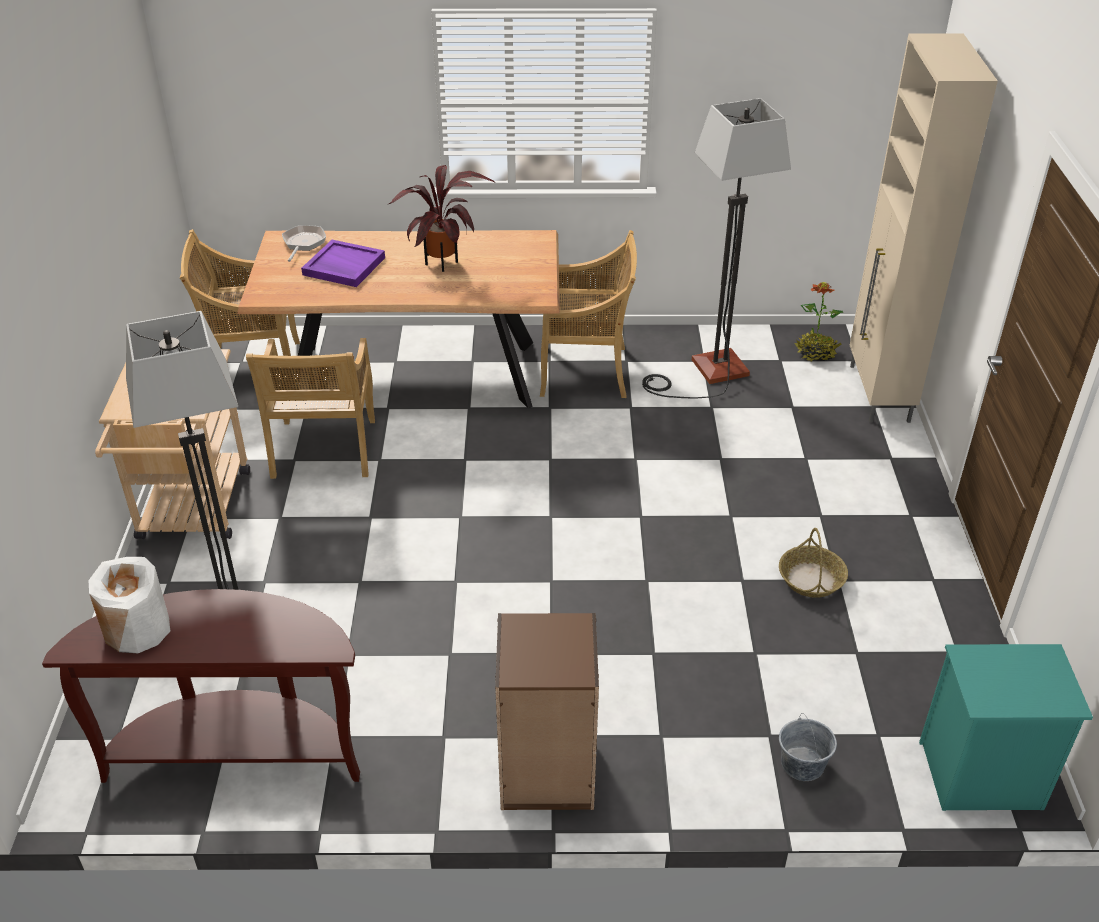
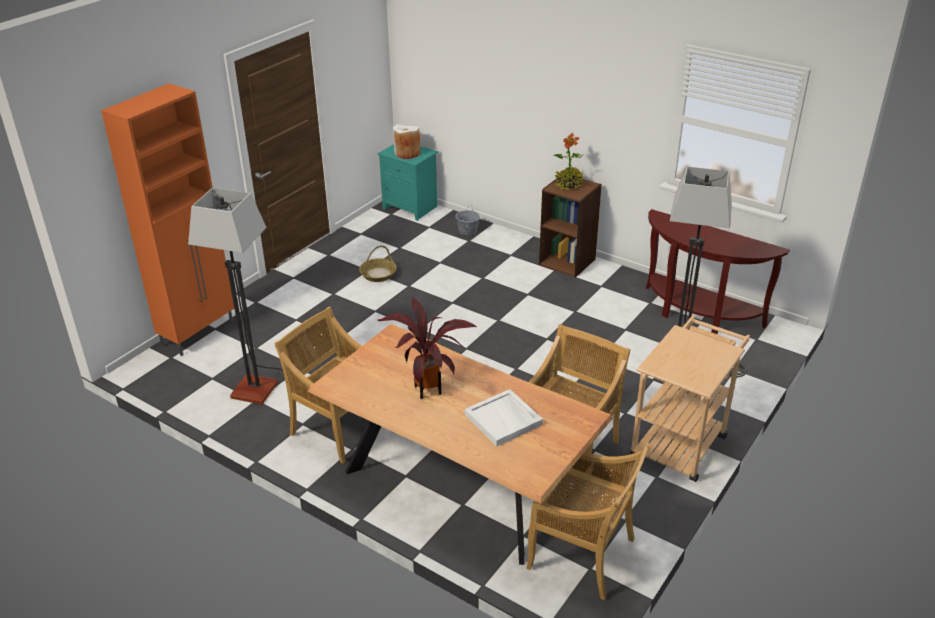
camera: 145 degrees left, 5 degrees down
(137, 629) = (742, 246): white vase -> white vase (407, 153)
(303, 243) = (518, 461): frying pan -> none
(343, 266) = (504, 420): purple tray -> white tray
(816, 353) = (184, 372): potted plant -> potted plant (569, 184)
(878, 394) = (199, 333): beige cabinet -> orange cabinet

